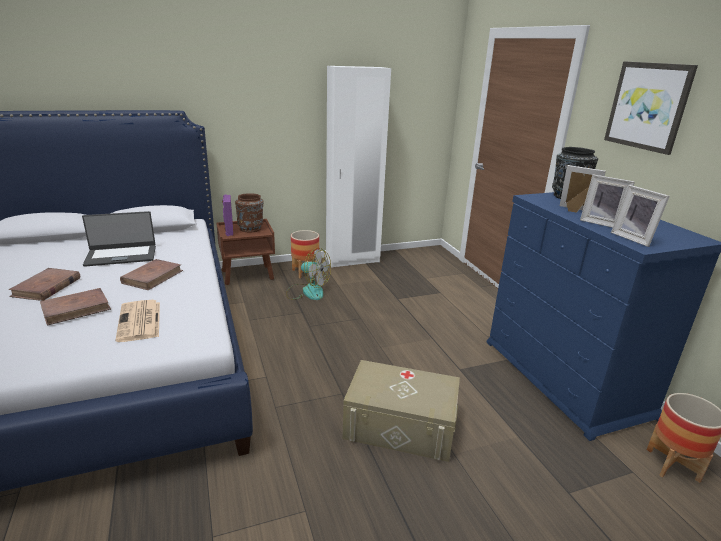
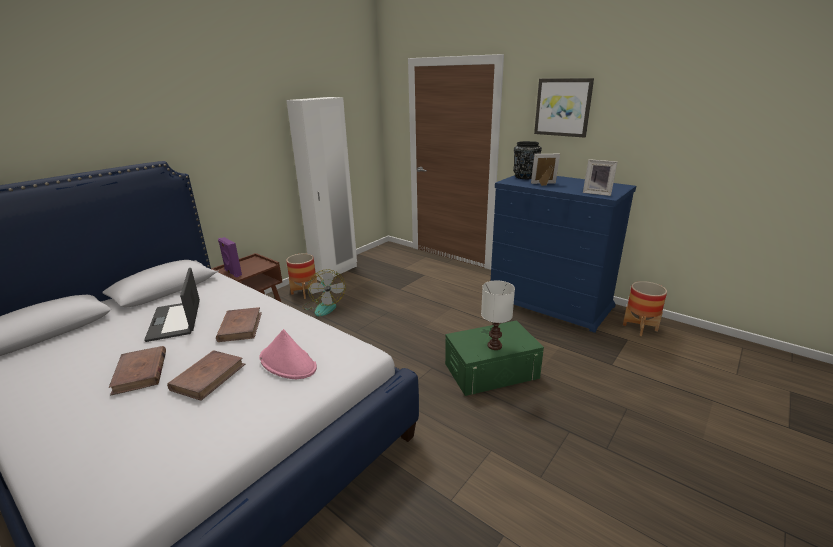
camera: 30 degrees left, 0 degrees up
(121, 255) = (176, 320): laptop -> laptop turned 120 degrees clockwise
(140, 321) = (288, 363): newspaper -> pink hat
(251, 228) = (251, 265): brown vase -> none
(307, 291) = (324, 306): fan -> fan turned 75 degrees clockwise
(397, 395) = (495, 346): none -> white table lamp
(400, 426) = (491, 371): beige storage box -> green storage box
(601, 223) = (568, 188): picture frame -> none

